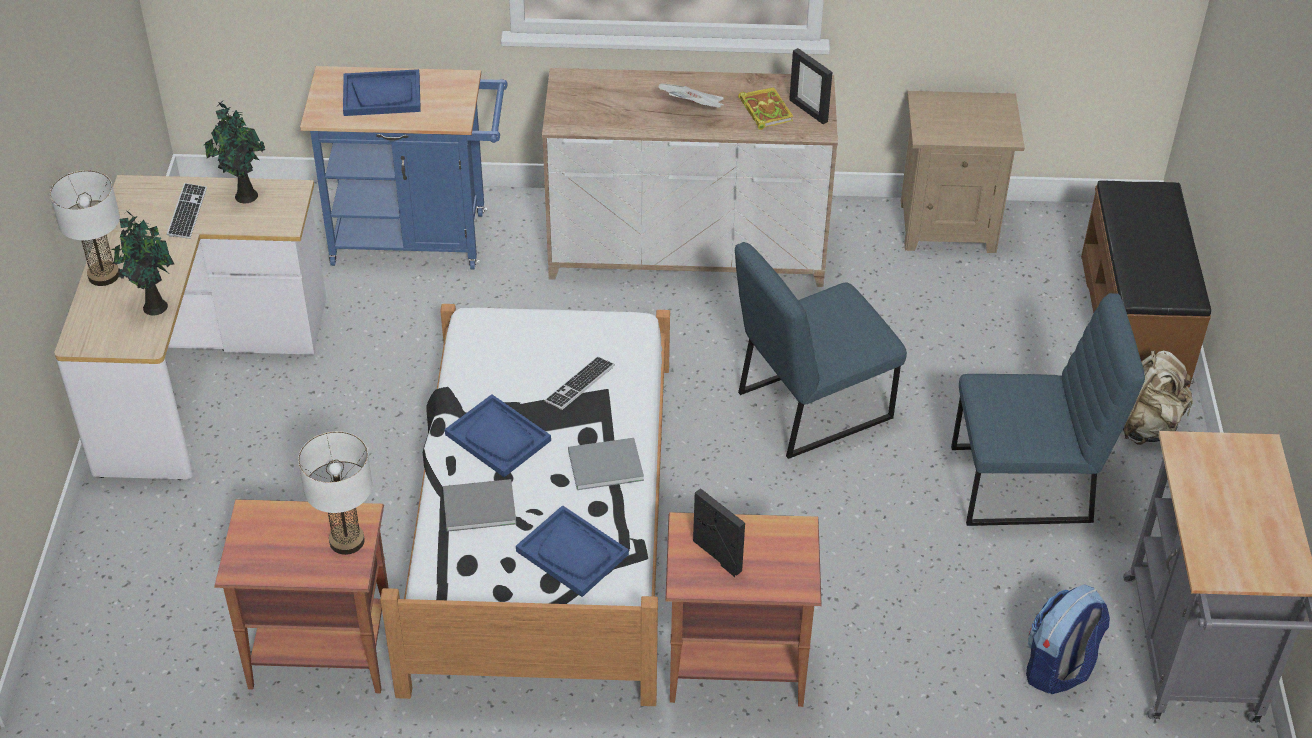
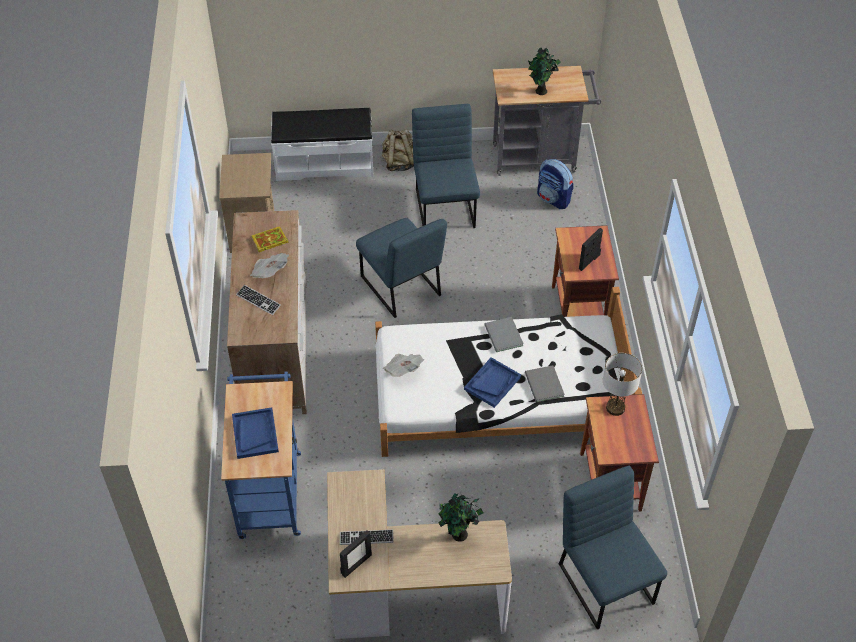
camera: 95 degrees left, 5 degrees up
(104, 275) = (433, 572): table lamp -> none
(133, 614) = (605, 580): none -> blue chair
(244, 195) = (346, 508): potted plant -> potted plant (541, 92)
(551, 331) = (403, 370): none -> newspaper
(572, 553) = (566, 342): blue tray -> none
(579, 384) = (444, 352): keyboard -> keyboard (258, 301)
(809, 110) = (269, 222): picture frame -> picture frame (356, 564)
(1135, 319) = (324, 163): brown bench -> white bench

